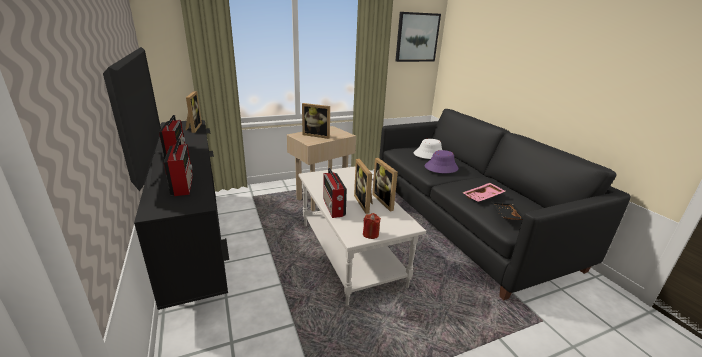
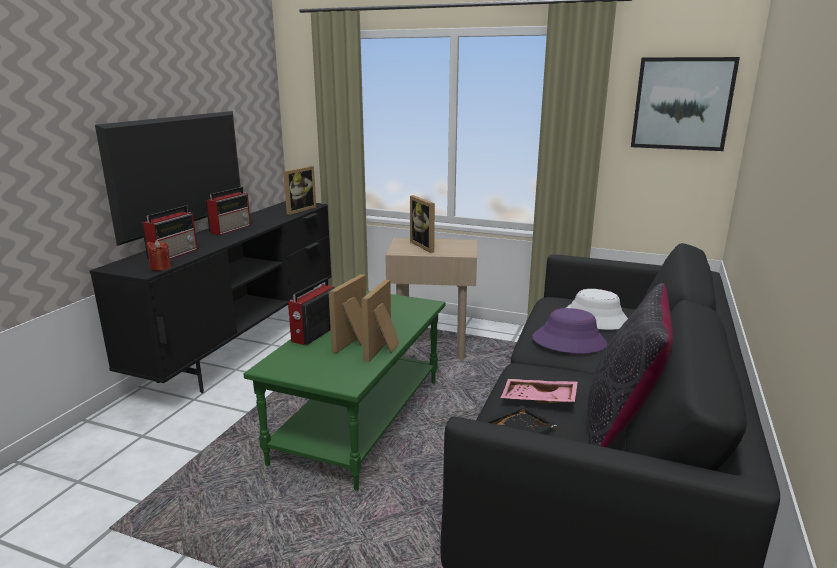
camera: 45 degrees right, 5 degrees down
(351, 253) = (361, 421): white coffee table -> green coffee table
(370, 234) = (290, 372): red candle -> red candle (160, 267)
(517, 194) = (621, 423): none -> black pillow

